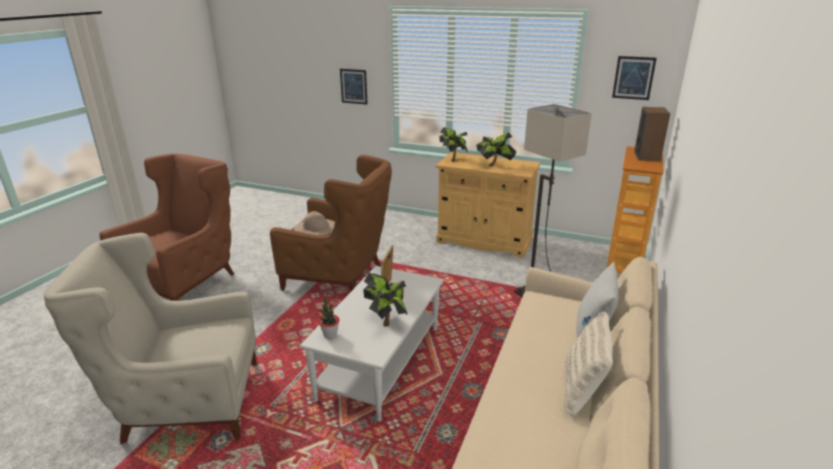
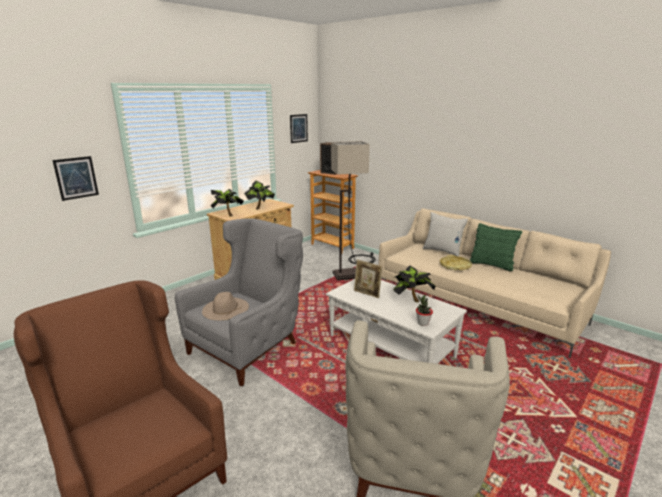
camera: 70 degrees left, 5 degrees down
(339, 277) = (249, 347): brown armchair -> grey armchair
(538, 350) = (455, 266): none -> yellow tray
(582, 392) = (492, 265): beige pillow -> green pillow

